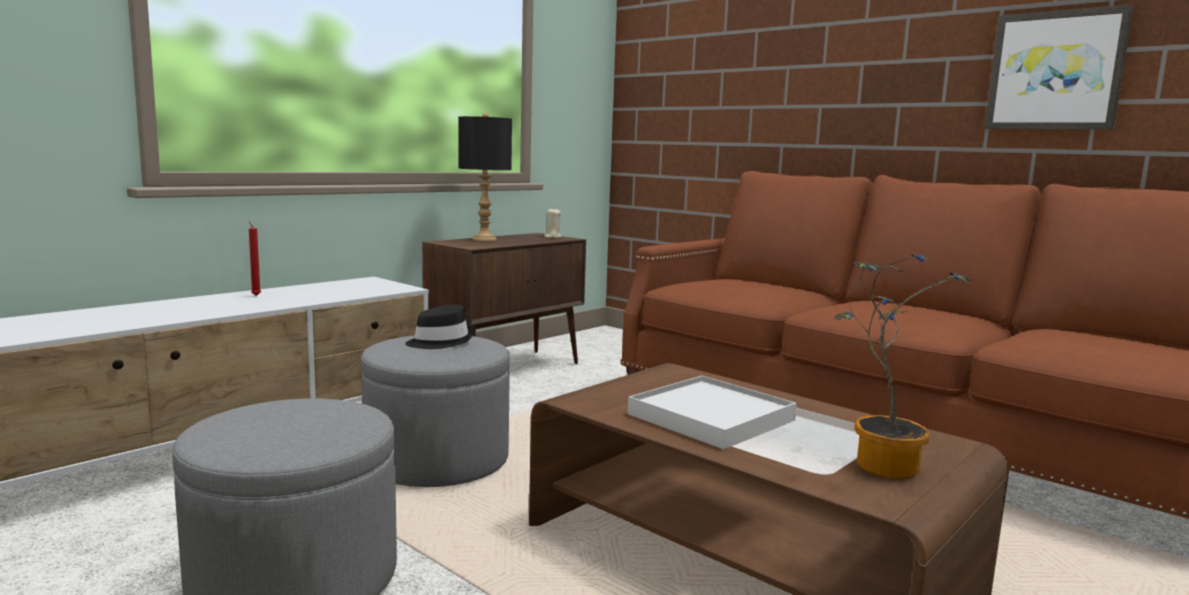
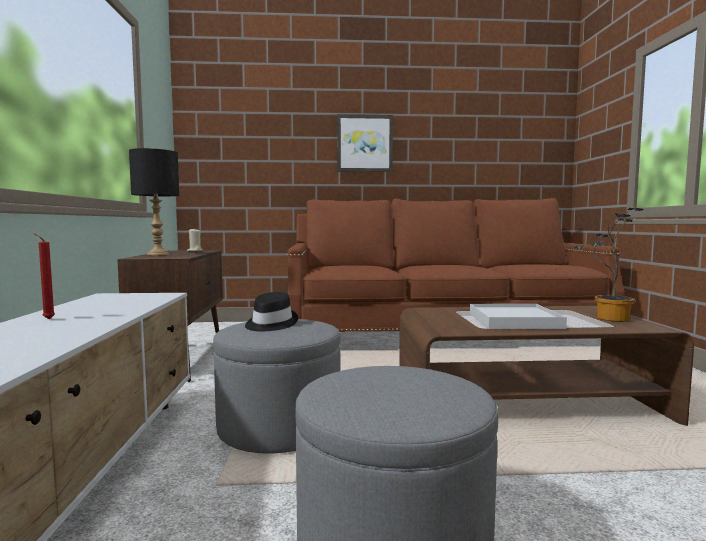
camera: 45 degrees left, 5 degrees down
(1055, 71) = (458, 147): picture -> picture (364, 143)

